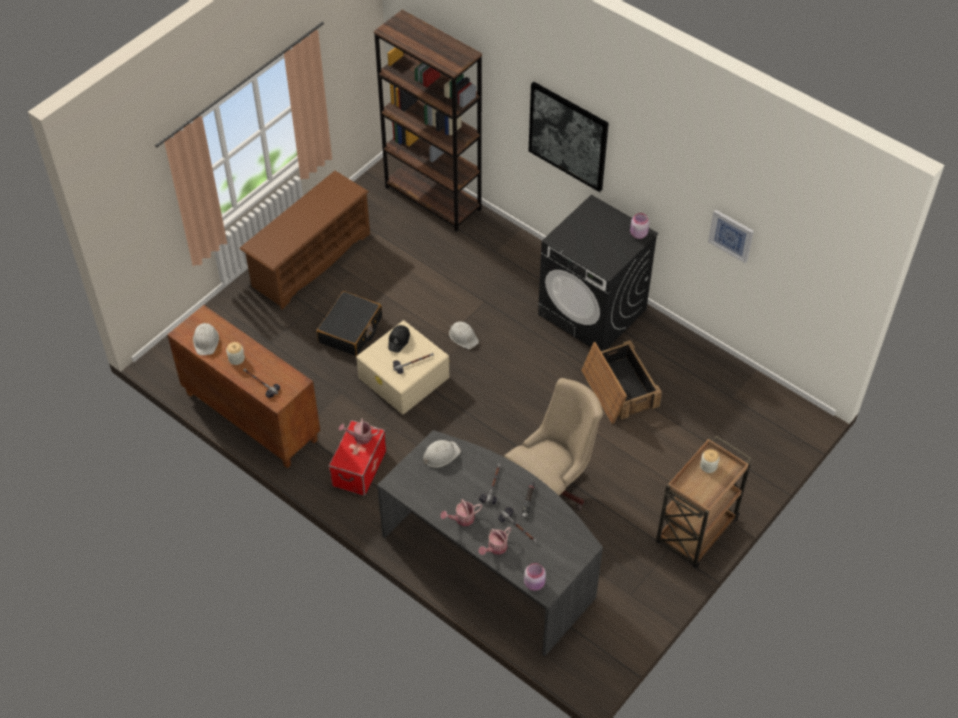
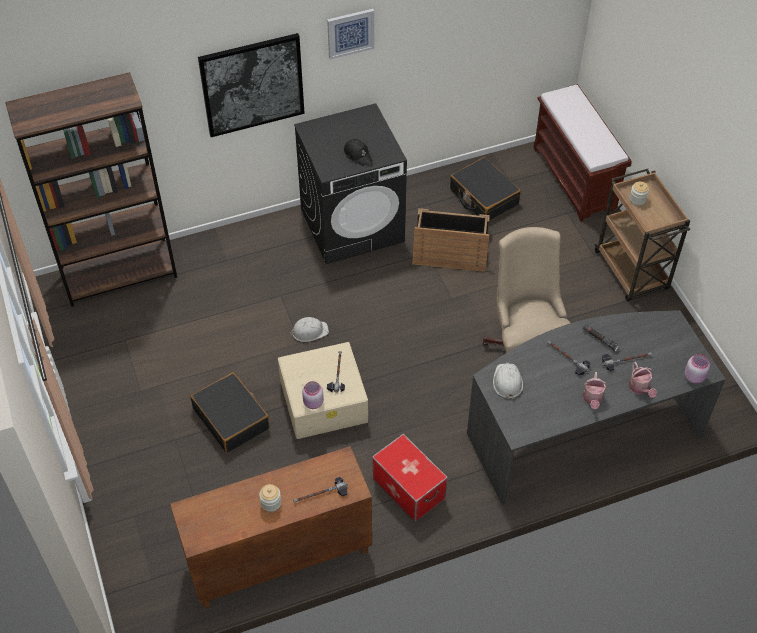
camera: 60 degrees left, 0 degrees up
(206, 341) = (224, 522): white hard hat -> none
(311, 260) = (112, 412): brown shoe rack -> none
(360, 437) = (399, 458): watering can -> none
(399, 340) = (301, 372): black cap -> black cap (358, 155)
(638, 234) = (367, 116): pink jar -> pink jar (313, 403)
(697, 386) = (483, 197): none -> black suitcase
(731, 235) = (450, 43): picture -> picture (350, 33)
(774, 444) = (575, 179): none -> brown bench

